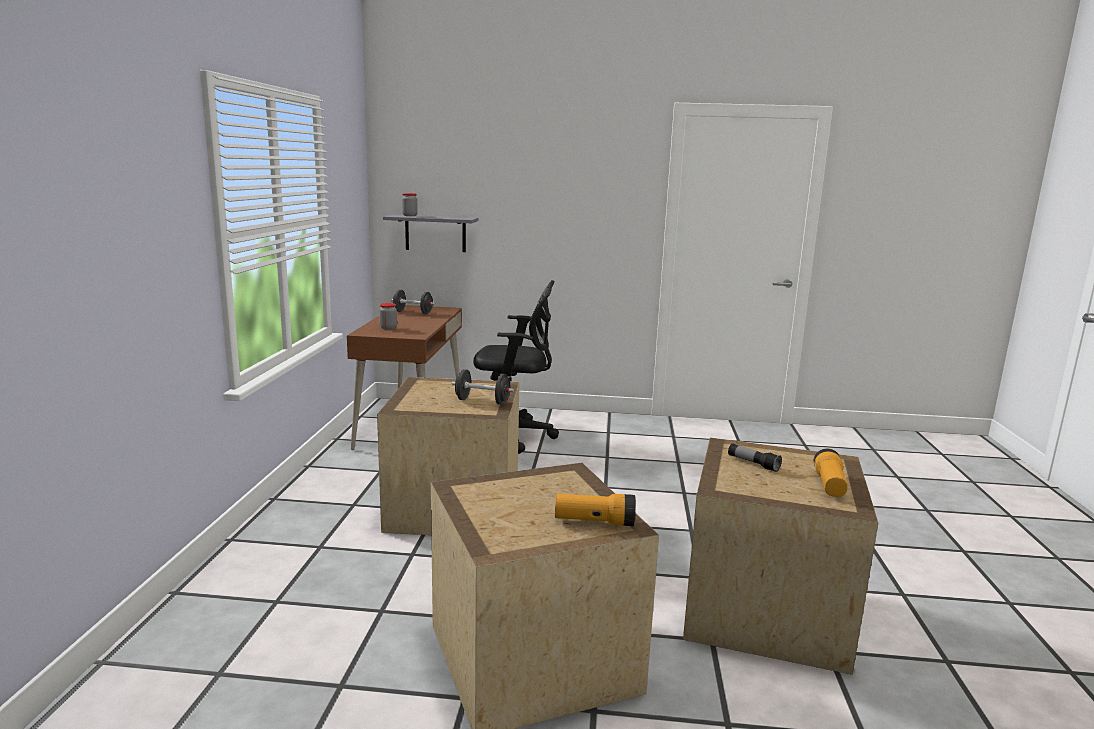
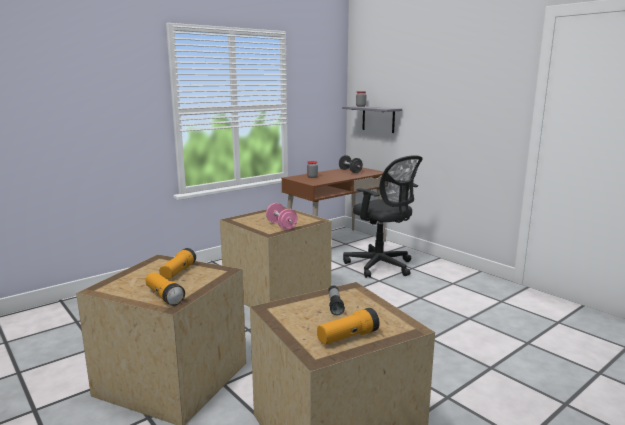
camera: 45 degrees right, 0 degrees up
(482, 401) = (281, 226): black dumbbell -> pink dumbbell
(526, 492) = (178, 272): none -> flashlight

